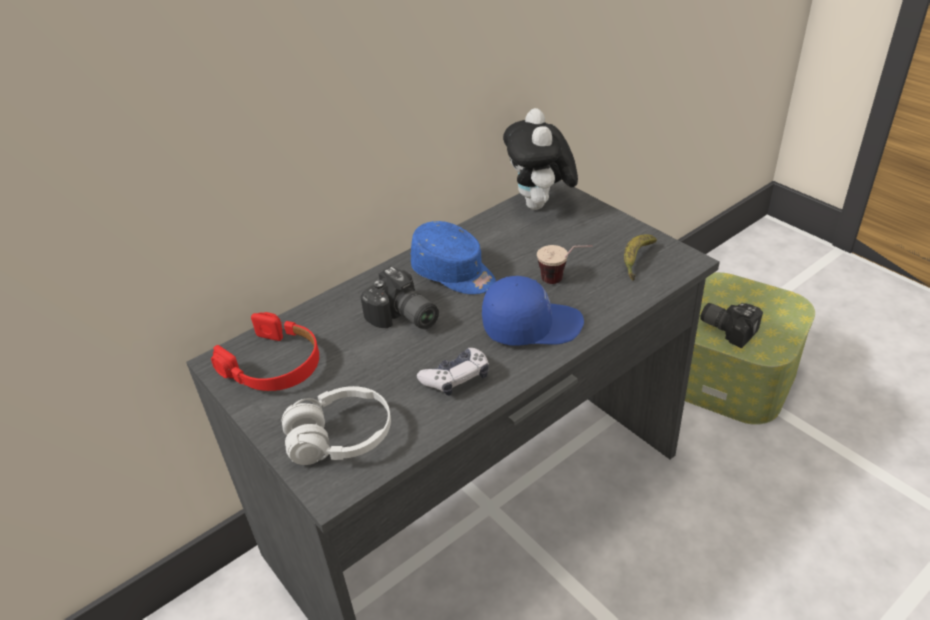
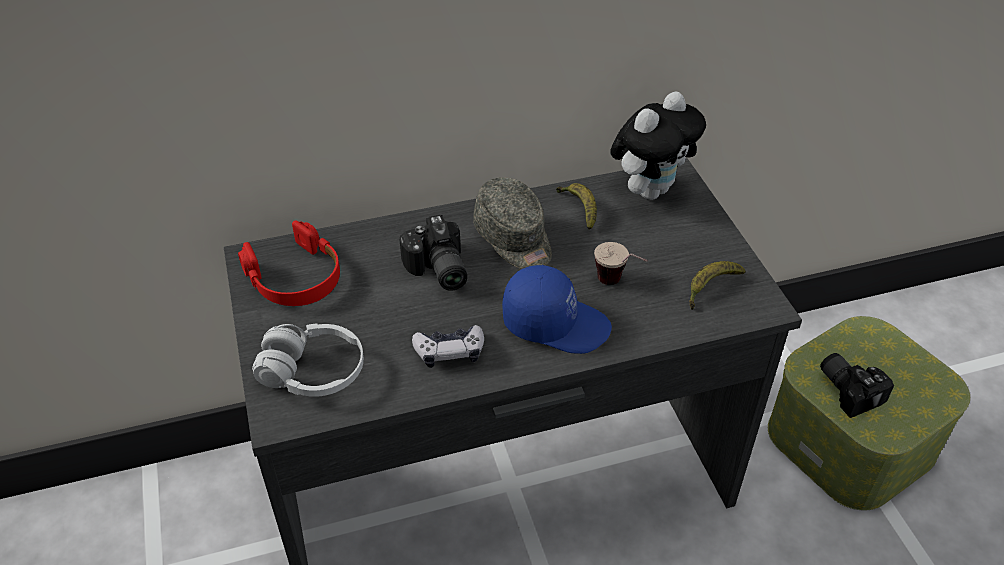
camera: 20 degrees right, 5 degrees up
(454, 274) = (514, 239): blue cap -> grey cap
(493, 236) = (579, 209): none -> banana
(540, 206) = (650, 190): plush toy -> plush toy turned 150 degrees counterclockwise

